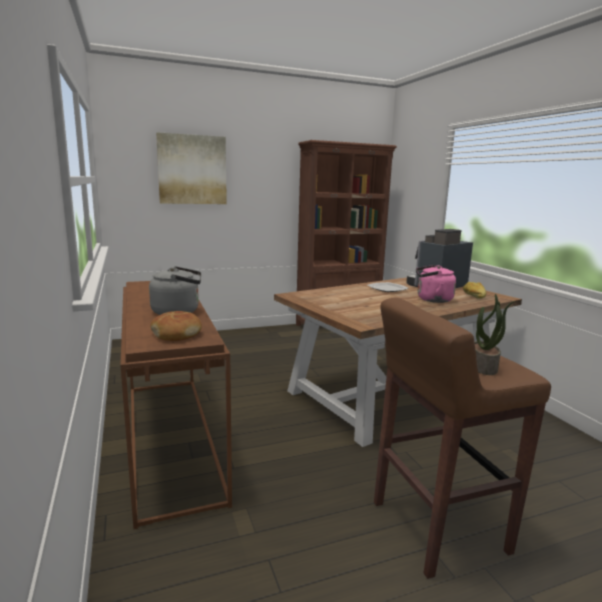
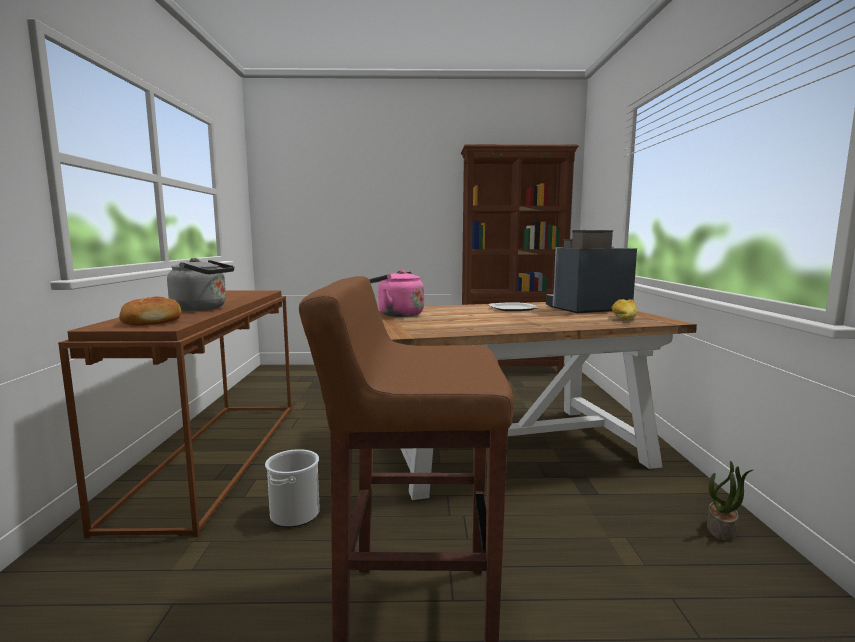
camera: 20 degrees right, 5 degrees down
(192, 169) = (342, 187): picture -> none
(289, 474) = (295, 514): none -> bucket
(432, 300) = (552, 319): pink kettle -> pink kettle (397, 314)
(484, 367) = (433, 369): potted plant -> potted plant (722, 530)

